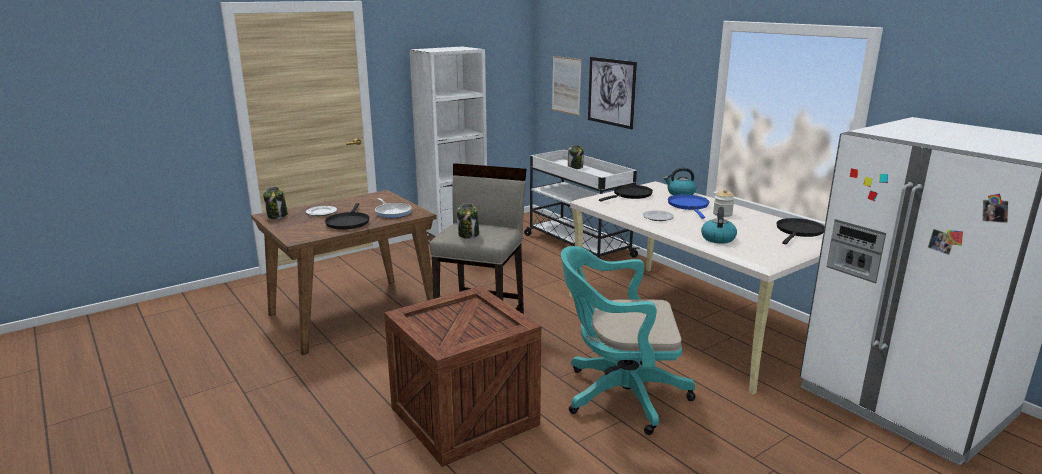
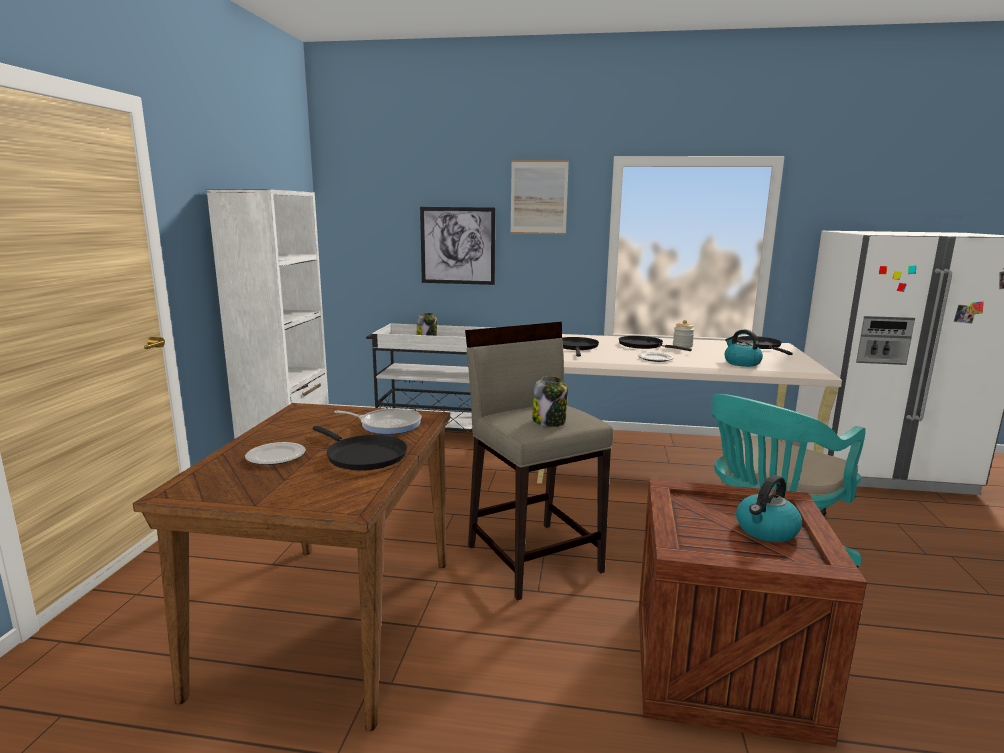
camera: 45 degrees left, 5 degrees down
(277, 216) = (202, 486): jar -> none
(566, 85) = (379, 245): picture -> picture (539, 197)
(680, 193) = (606, 338): kettle -> kettle (766, 530)
(689, 206) = (643, 345): blue frying pan -> black frying pan

